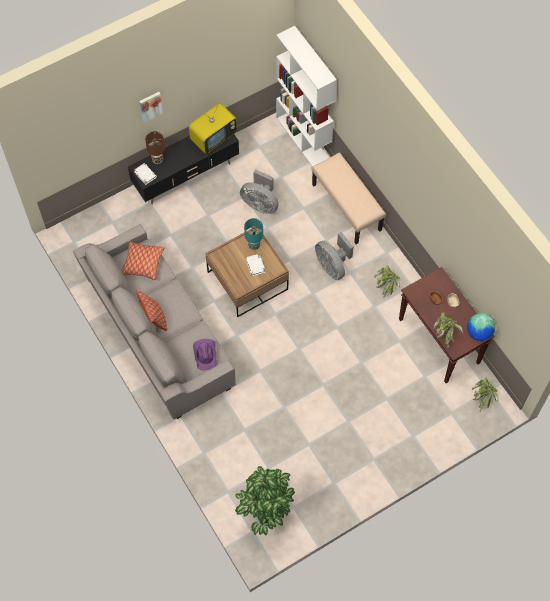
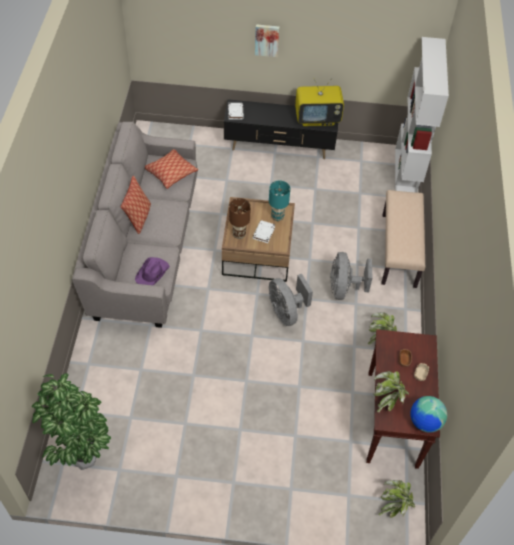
camera: 35 degrees right, 10 degrees down
(158, 160) = (256, 108): brown table lamp -> brown table lamp (239, 235)
(260, 204) = (323, 202): grey fan -> grey fan (286, 312)

